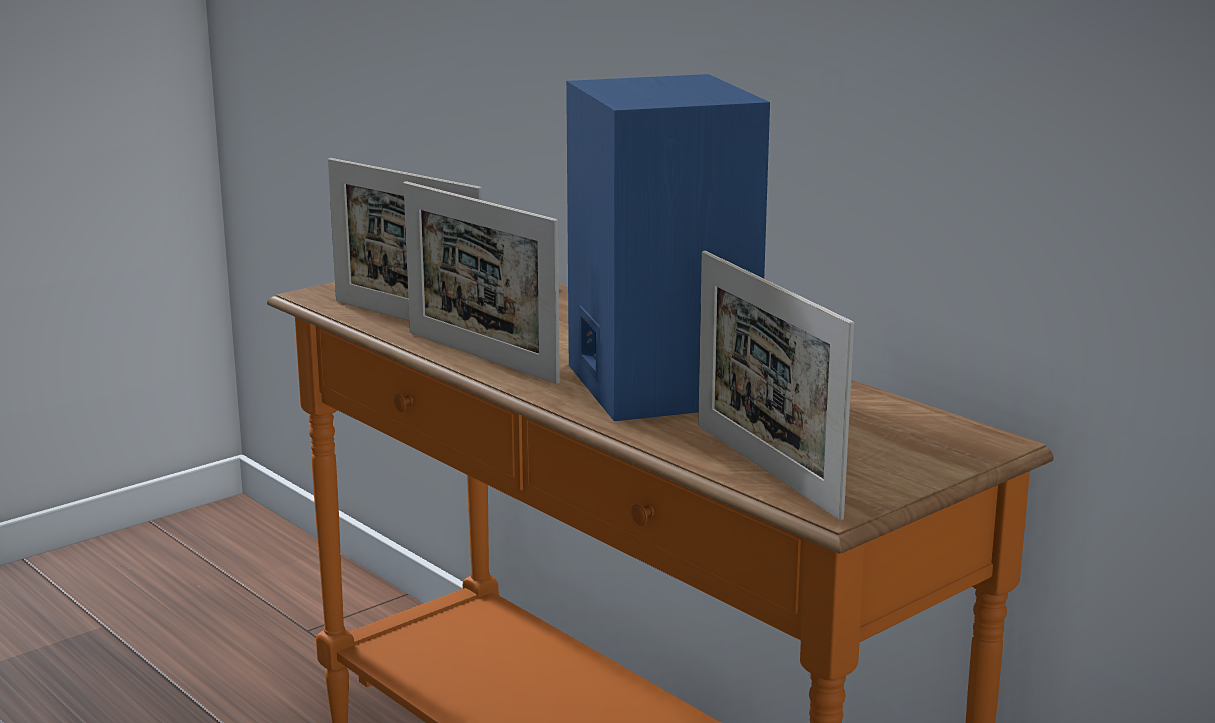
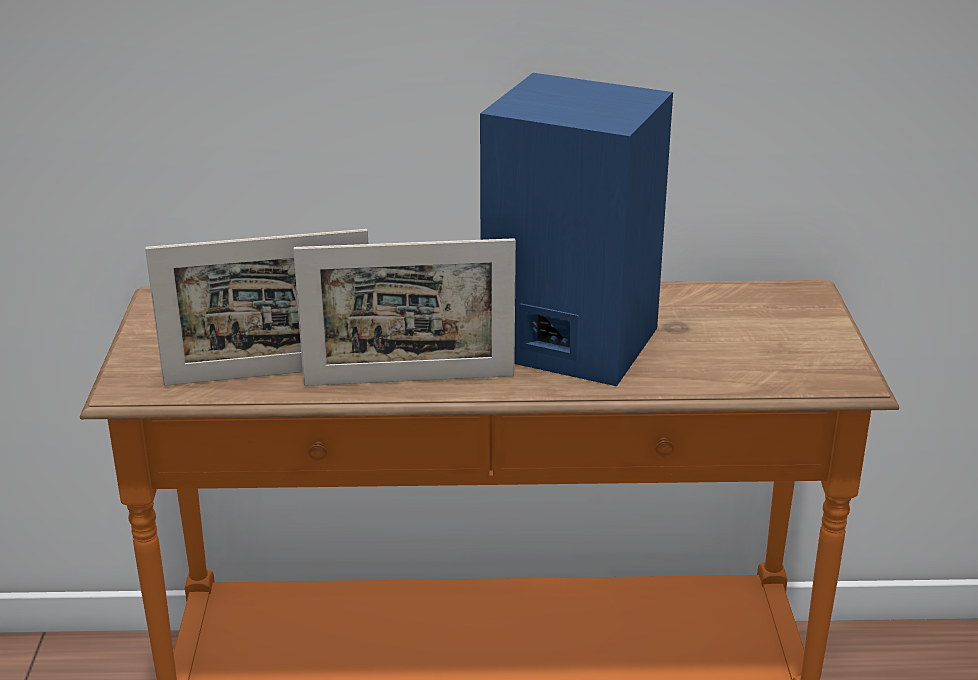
camera: 50 degrees left, 10 degrees up
(766, 469) = (769, 374): picture frame -> none

